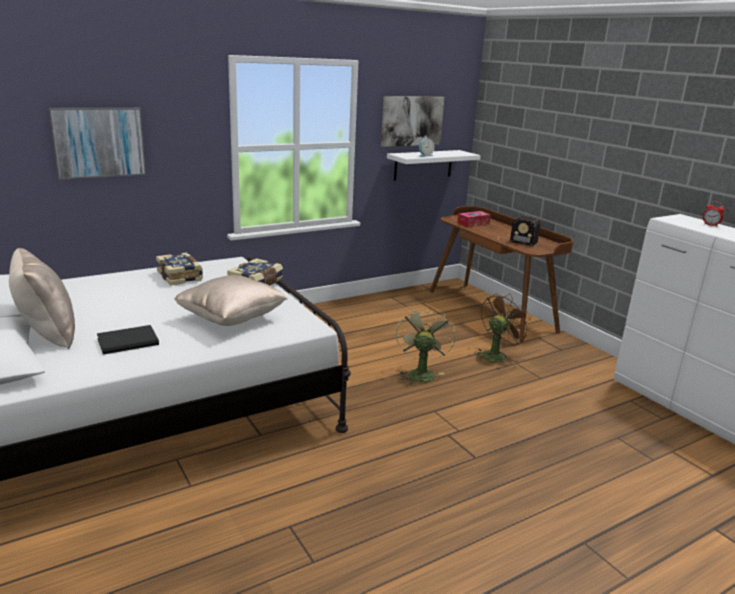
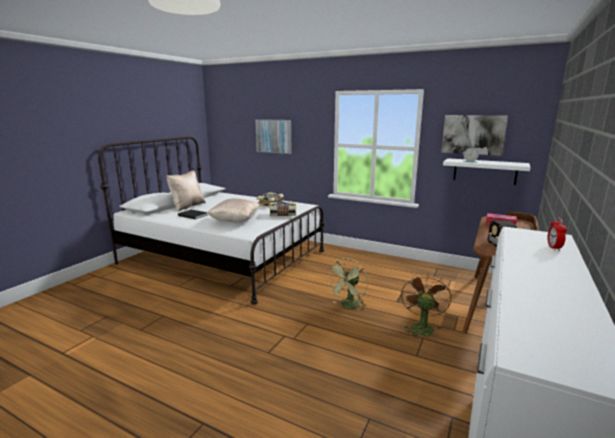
camera: 60 degrees right, 5 degrees down
(420, 373) = (348, 306): green fan -> green fan turned 150 degrees clockwise
(496, 355) = (421, 327): brown fan -> brown fan turned 90 degrees counterclockwise

